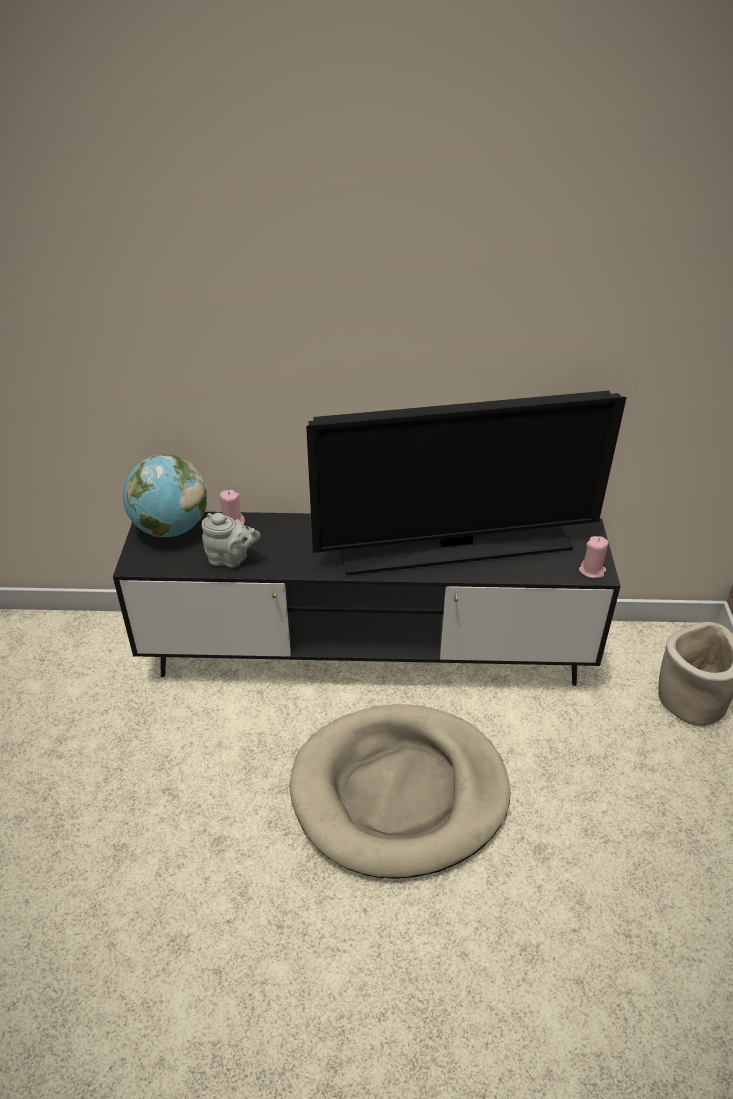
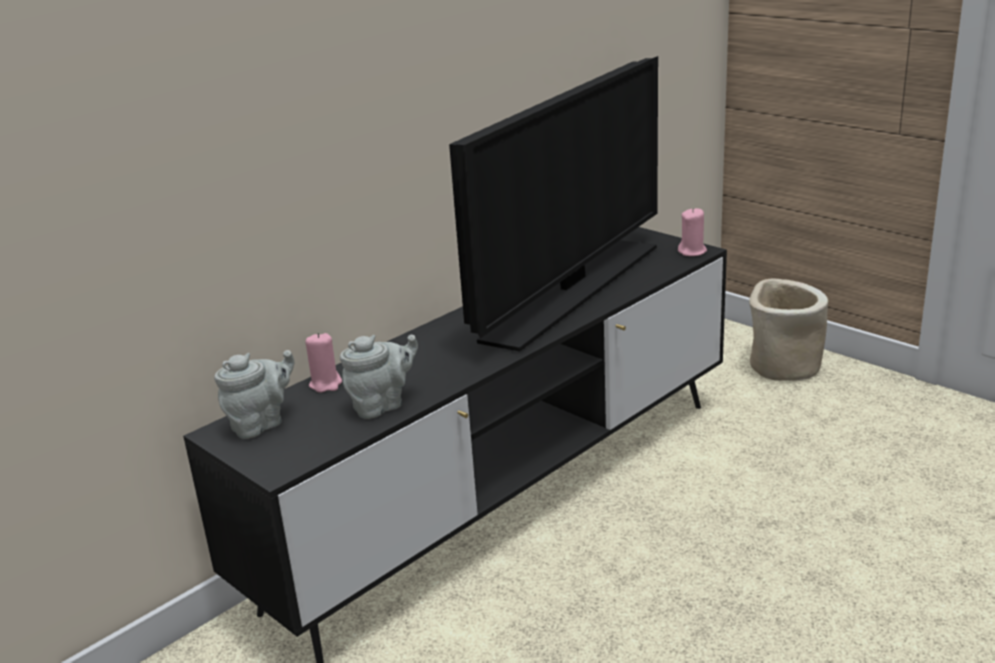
camera: 45 degrees left, 15 degrees down
(170, 528) = (261, 424): globe -> grey teapot
(399, 793) = (707, 565): beige dog bed -> none

